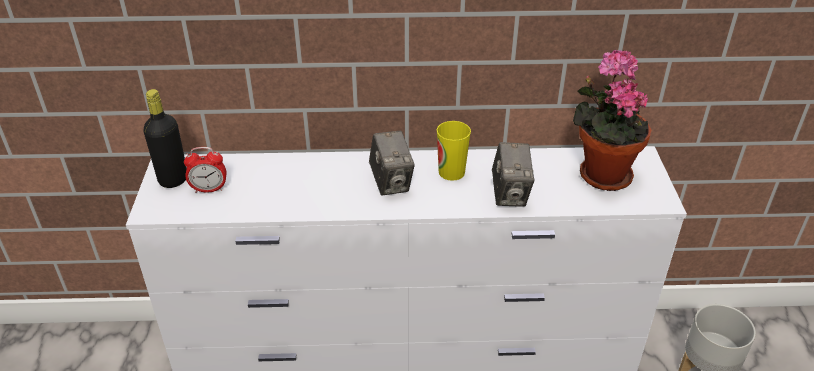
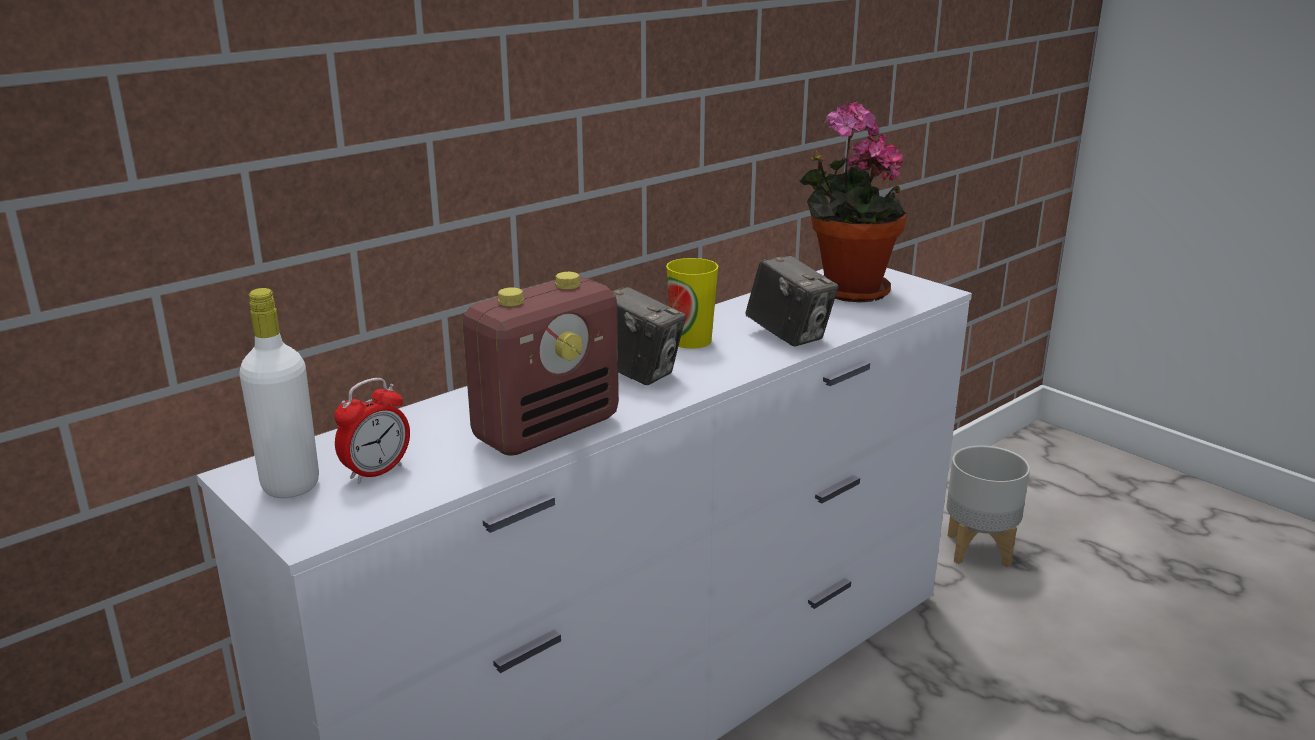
camera: 40 degrees left, 15 degrees down
(173, 179) = (290, 485): black bottle -> white bottle
(303, 201) = (547, 429): none -> radio

